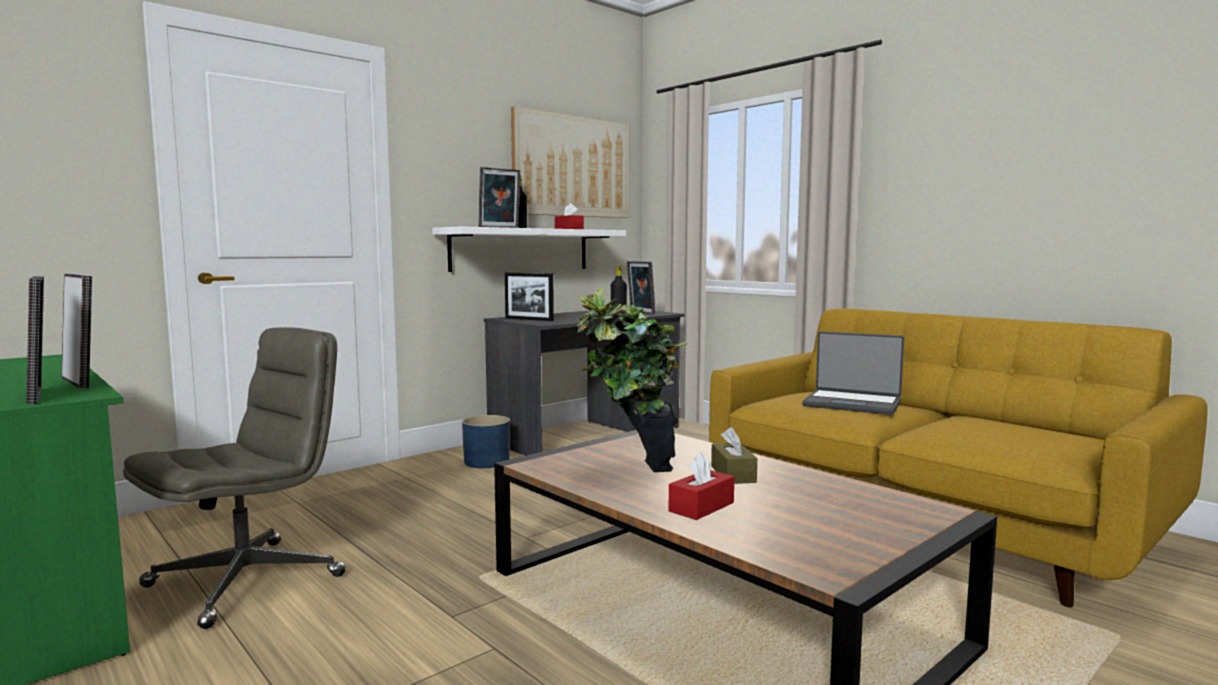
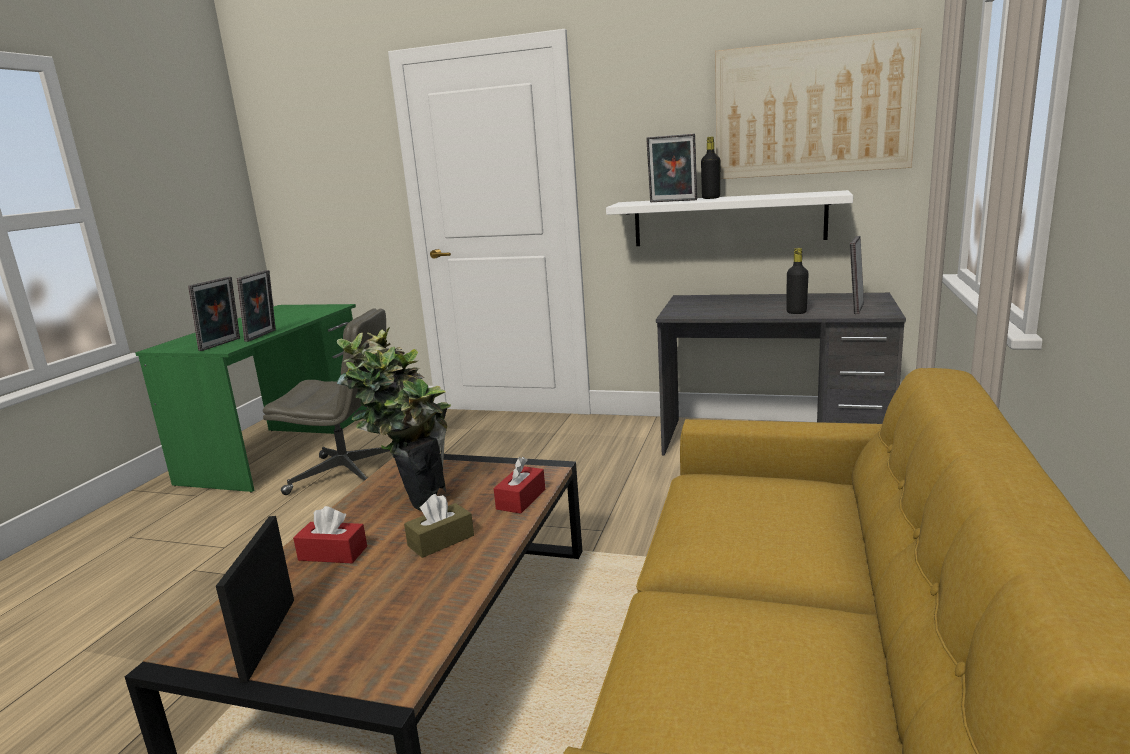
camera: 60 degrees right, 10 degrees up
(487, 461) = (630, 439): blue planter -> none
(529, 319) = (694, 304): picture frame -> picture frame (269, 638)
(569, 229) = (779, 195): red tissue box -> red tissue box (521, 499)
(852, 404) = (767, 526): laptop -> none

